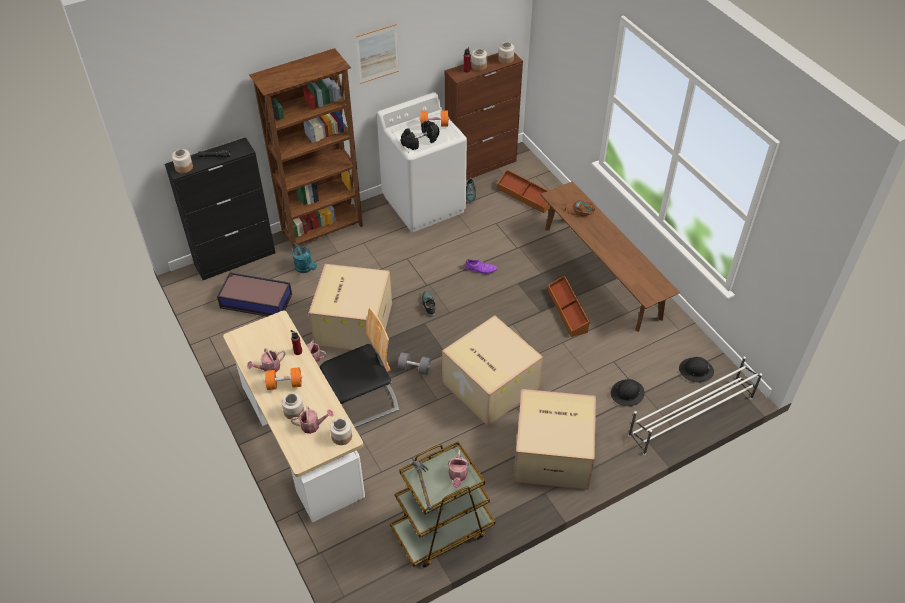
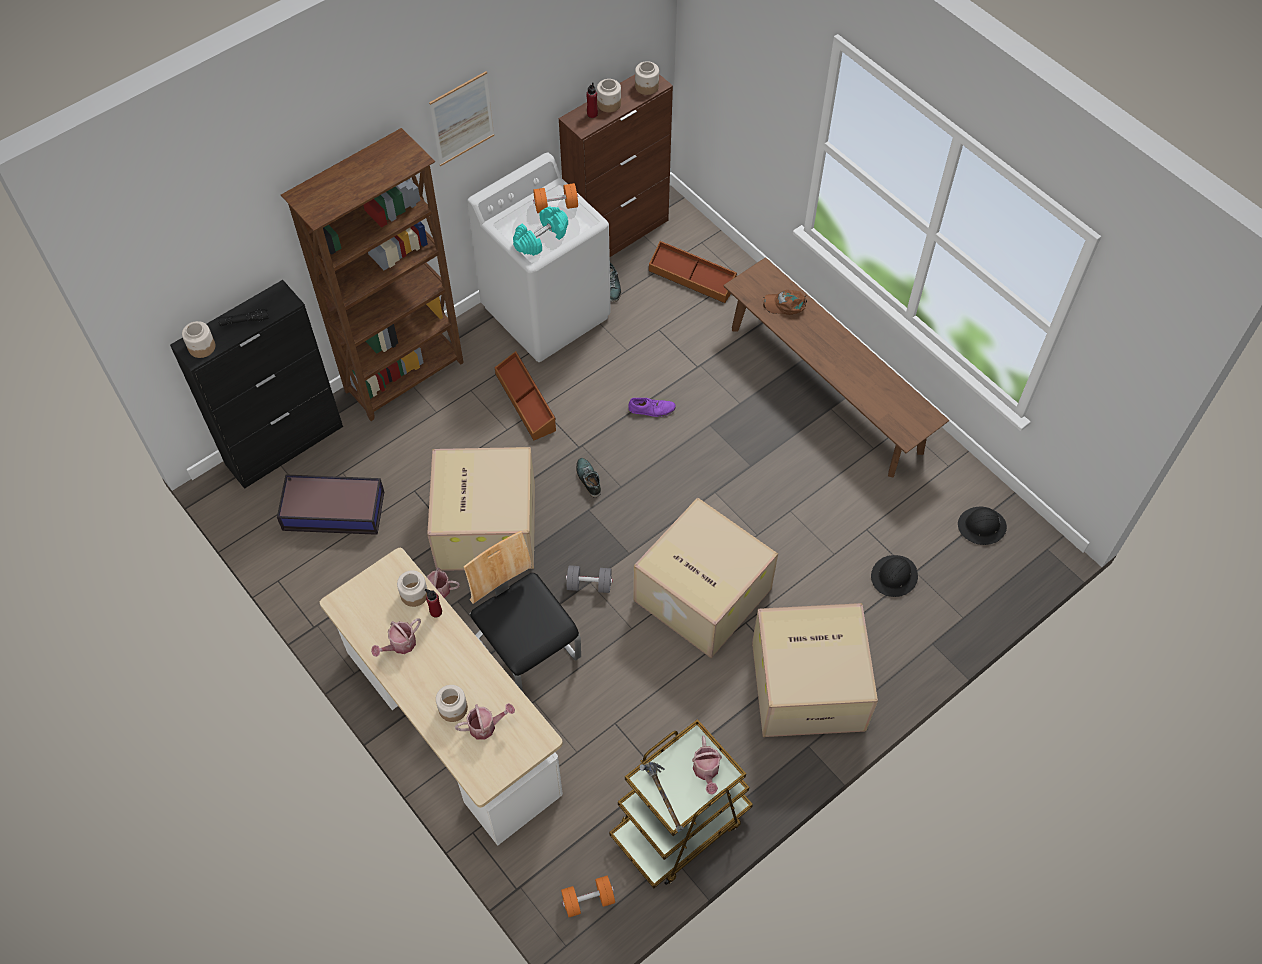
camera: 10 degrees left, 10 degrees up
(284, 384) = (429, 667): orange dumbbell -> orange dumbbell (588, 900)
(305, 268) = (394, 446): turquoise watering can -> none
(341, 436) = (530, 736): jar -> jar (414, 594)
(362, 402) = (526, 649): chair -> chair turned 90 degrees counterclockwise
(420, 141) = (541, 239): black dumbbell -> turquoise dumbbell
(568, 311) = (789, 459): brown storage box -> brown storage box (526, 401)
(690, 416) = (985, 598): white shoe rack -> none

